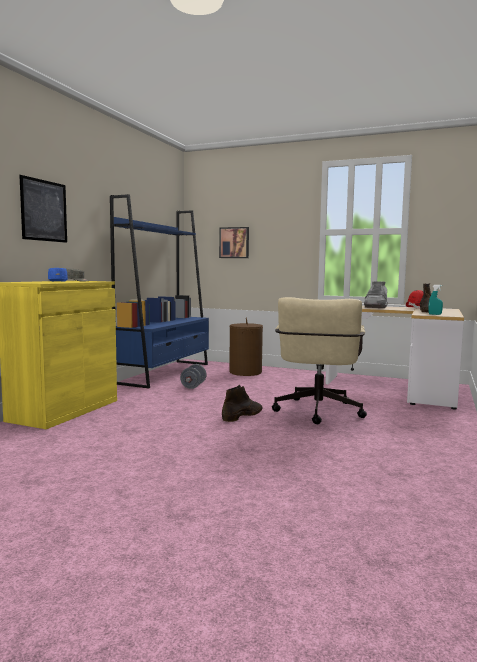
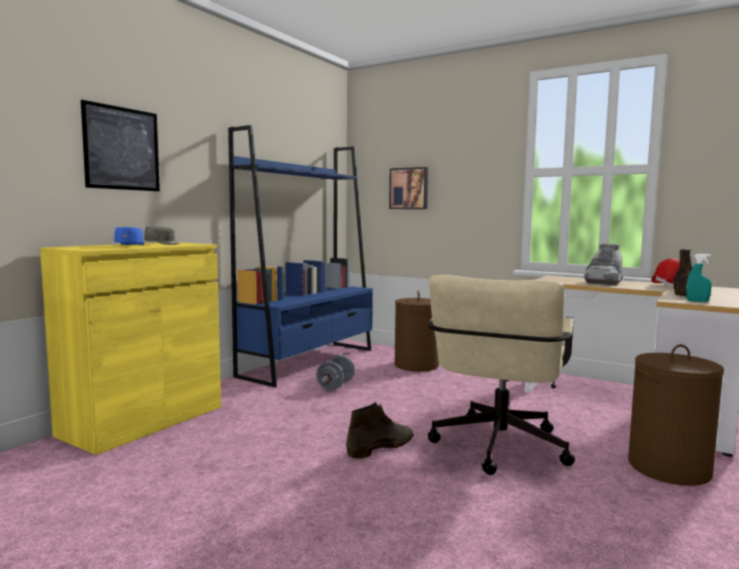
camera: 10 degrees right, 0 degrees up
(421, 416) = (668, 468): none -> brown laundry basket

